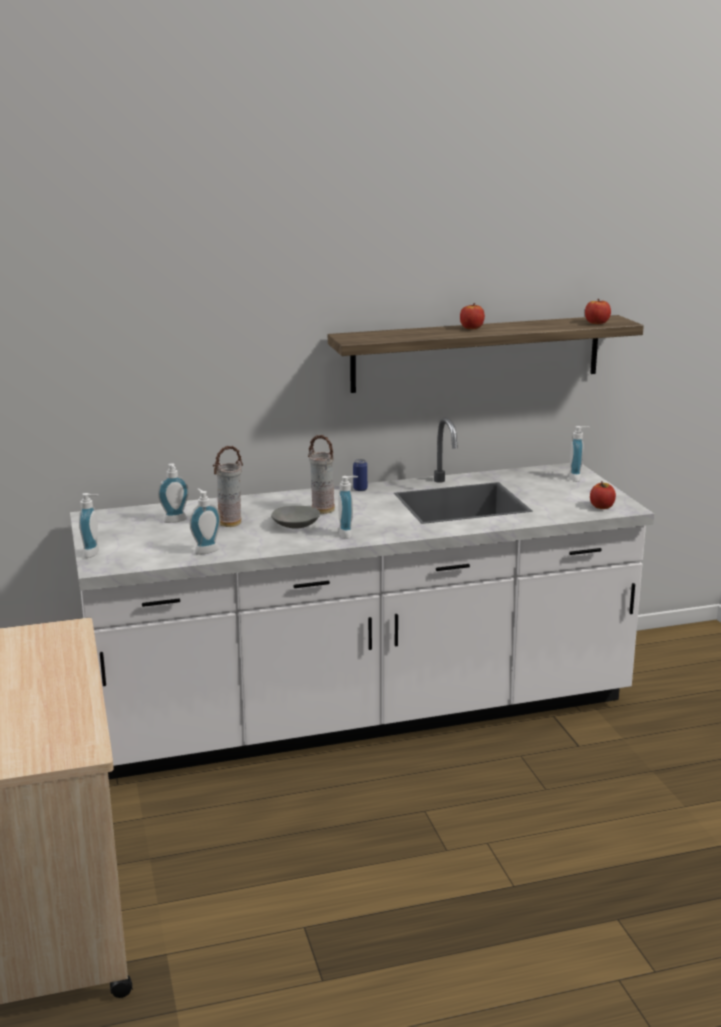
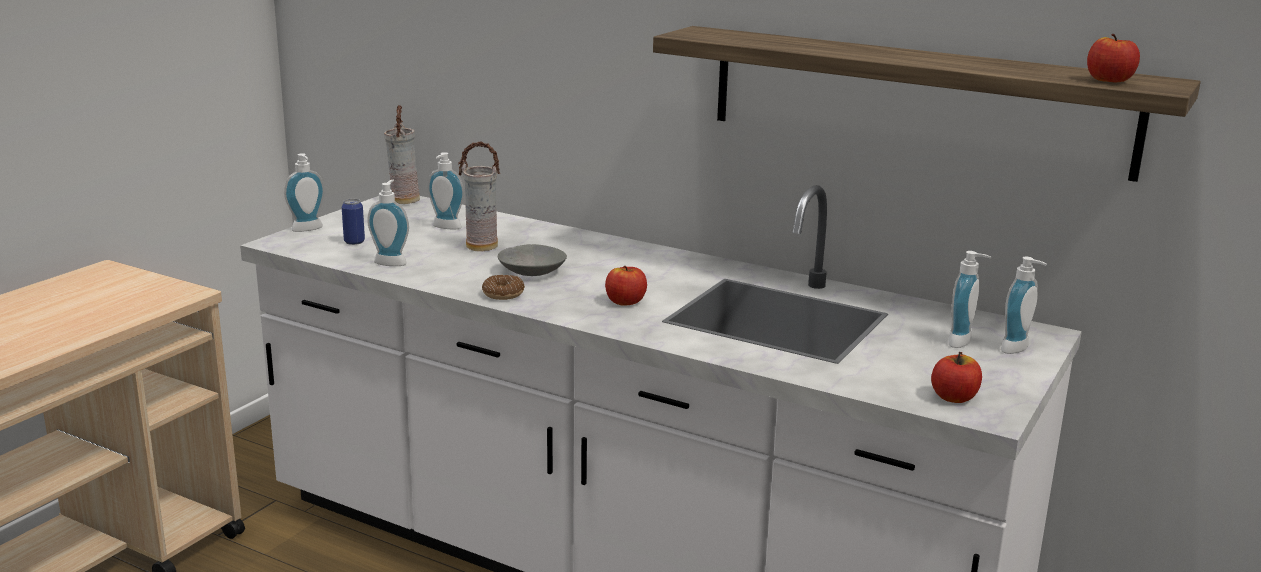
camera: 45 degrees right, 0 degrees up
(315, 541) = (503, 294): none -> donut
(322, 510) = (598, 268): vase -> vase (403, 200)
(348, 534) = (555, 300): soap dispenser -> soap dispenser (964, 342)
(360, 489) = (698, 262): can -> can (354, 242)
(471, 328) = (889, 51): apple -> apple (625, 302)

